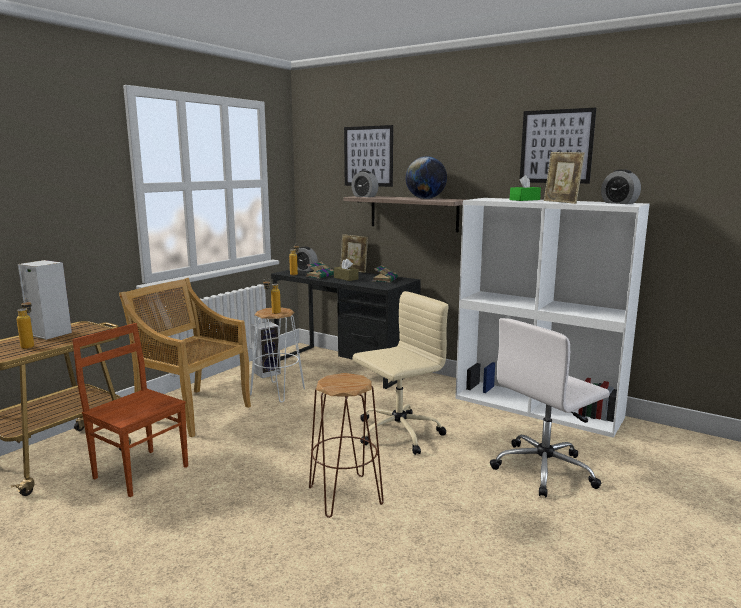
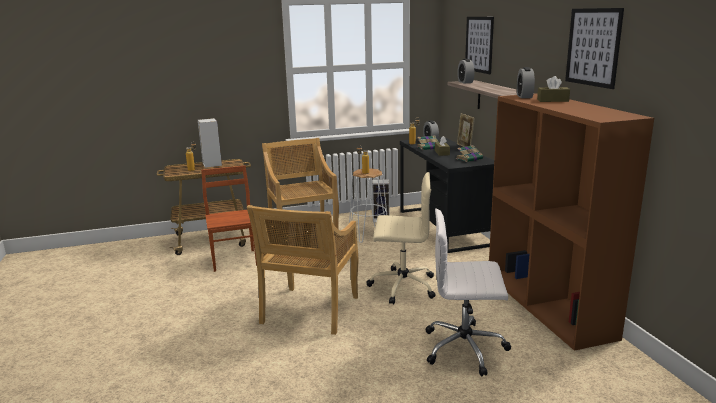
camera: 40 degrees right, 5 degrees up
(344, 496) = (310, 311): brown stool -> beige chair
(425, 198) = (498, 89): globe -> none
(524, 200) = (552, 100): green tissue box -> brown tissue box
(538, 407) = (549, 305): white bookcase -> brown bookcase
(561, 202) = (563, 108): picture frame -> none
(619, 203) = (617, 114): alarm clock -> alarm clock (524, 96)

